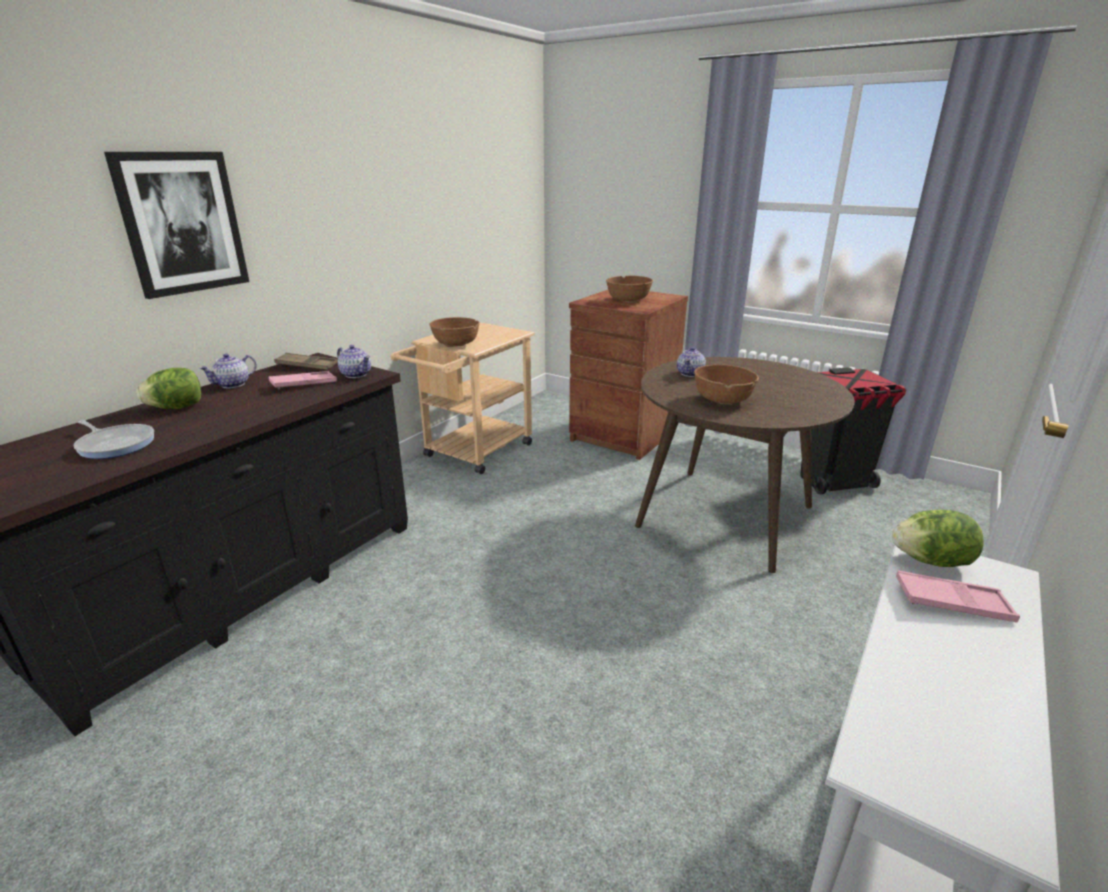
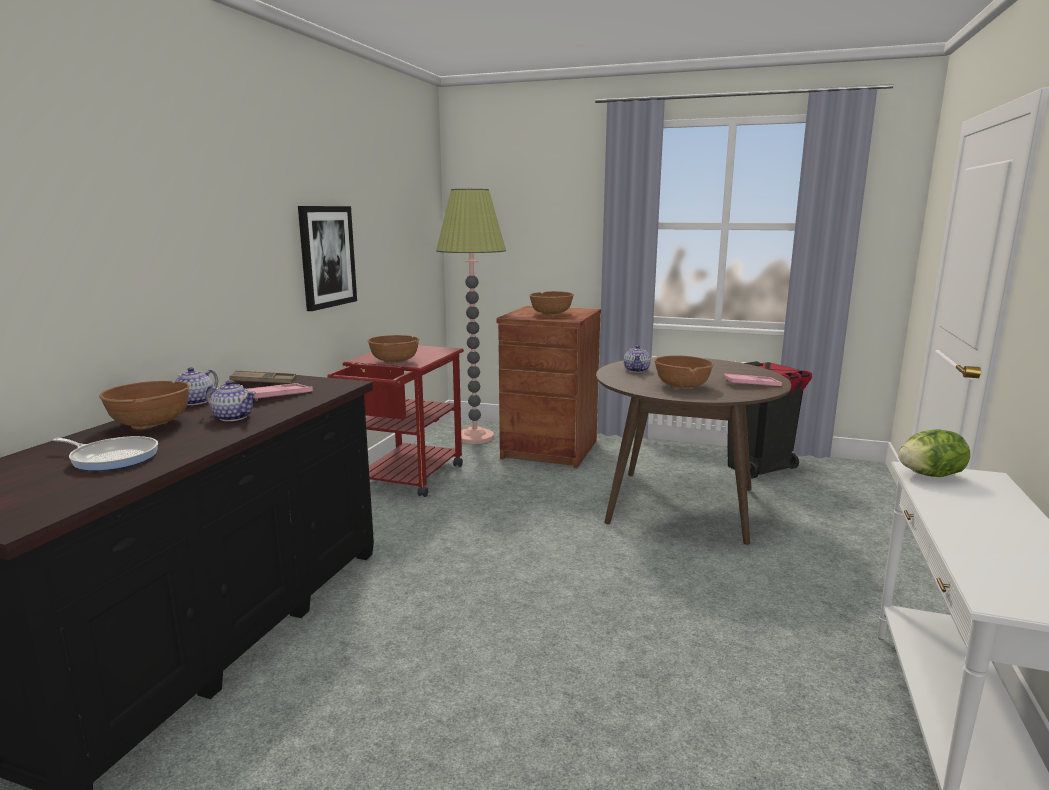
camera: 15 degrees left, 10 degrees down
(177, 408) = (151, 424): lettuce -> brown bowl
(182, 223) = (149, 230): picture -> picture (327, 256)
(356, 374) = (327, 385): teapot -> teapot (233, 417)
(472, 453) = (405, 479): beige cart -> red cart
(558, 414) = (475, 437): none -> floor lamp
(952, 603) = (966, 498): pink tray -> pink tray (751, 384)

